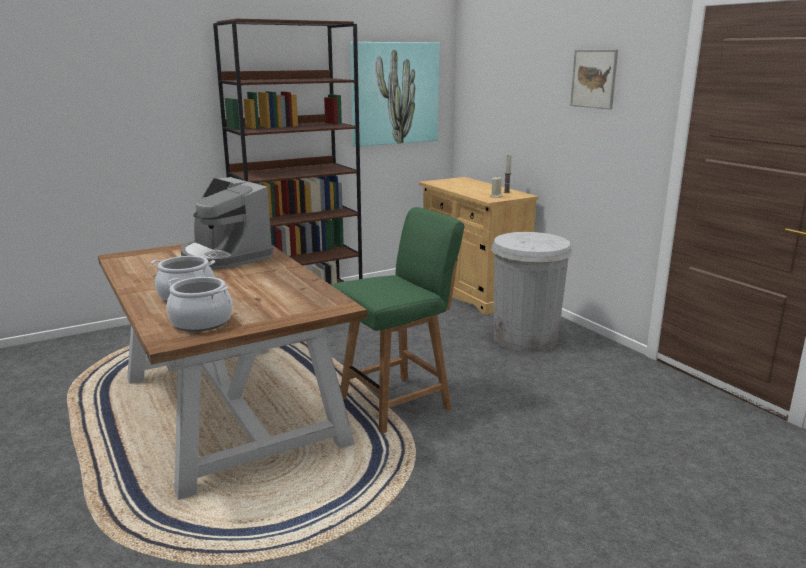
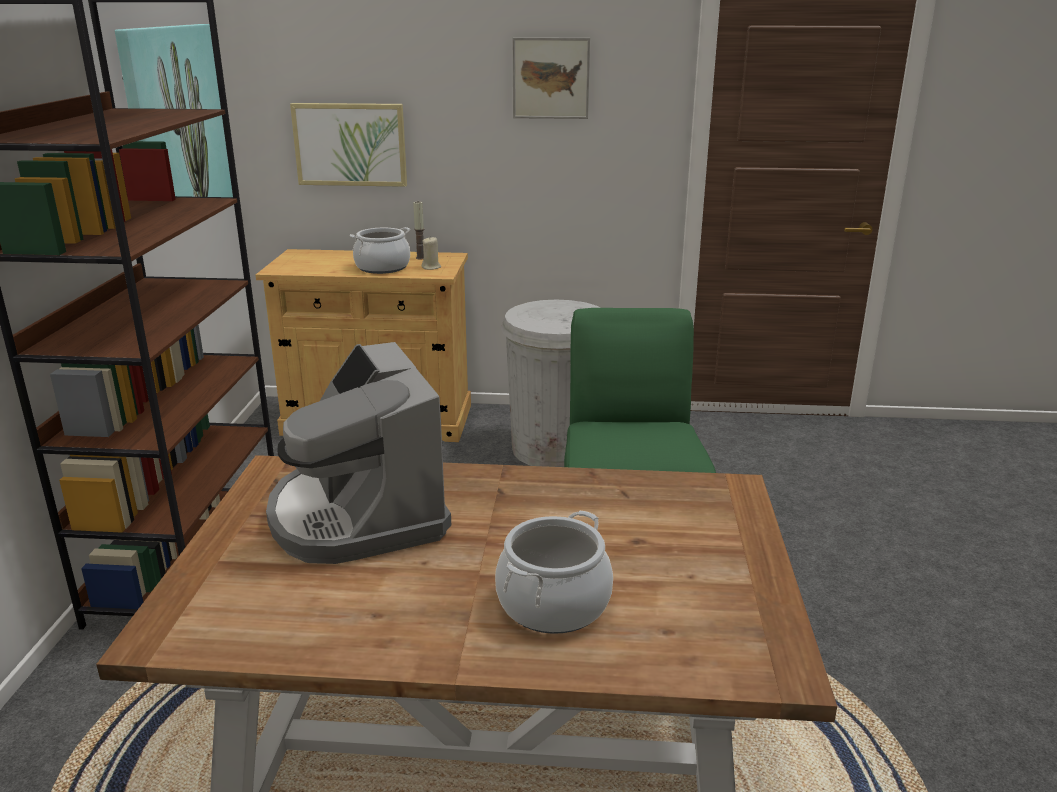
camera: 55 degrees left, 5 degrees up
(201, 322) = (710, 617): cooking pot -> cooking pot (382, 267)
(225, 256) = (358, 515): coffee machine -> coffee machine turned 75 degrees clockwise
(497, 116) = (350, 144): none -> picture

